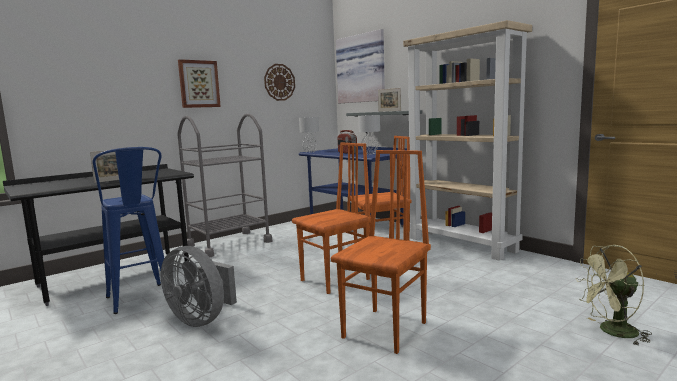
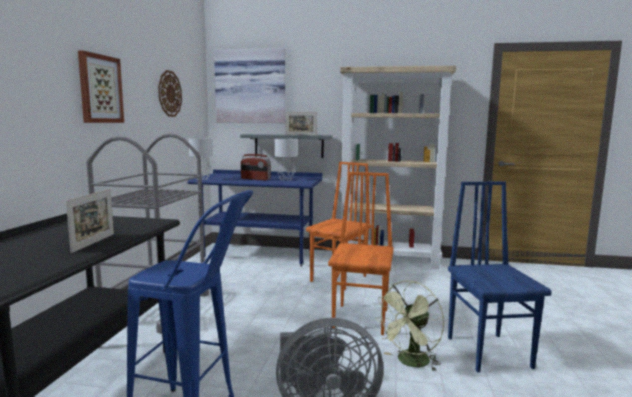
camera: 40 degrees left, 0 degrees up
(386, 330) = (489, 351): orange chair -> blue chair
(612, 332) = (586, 306): green fan -> green fan (410, 363)

